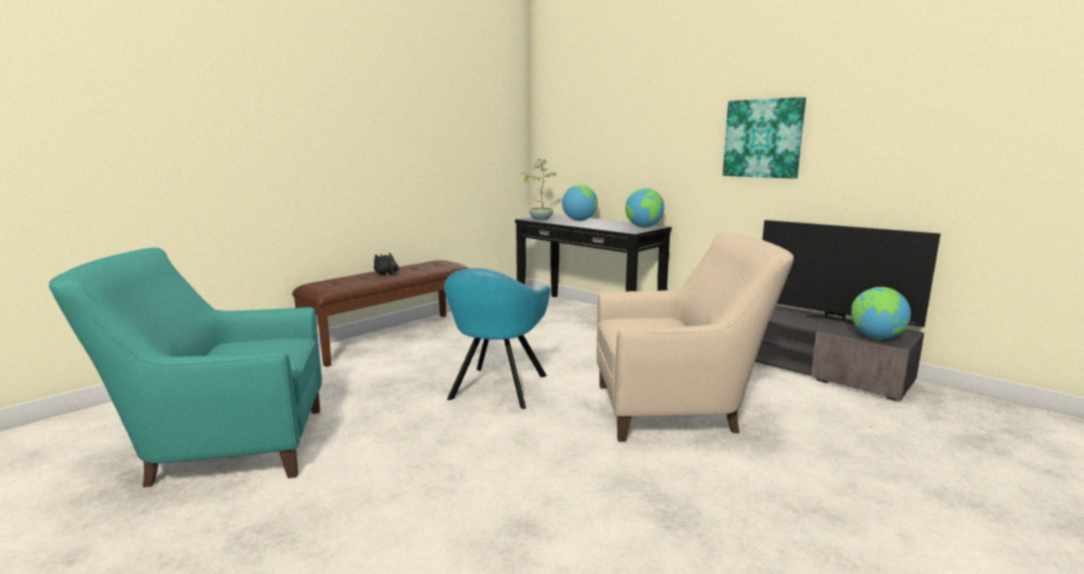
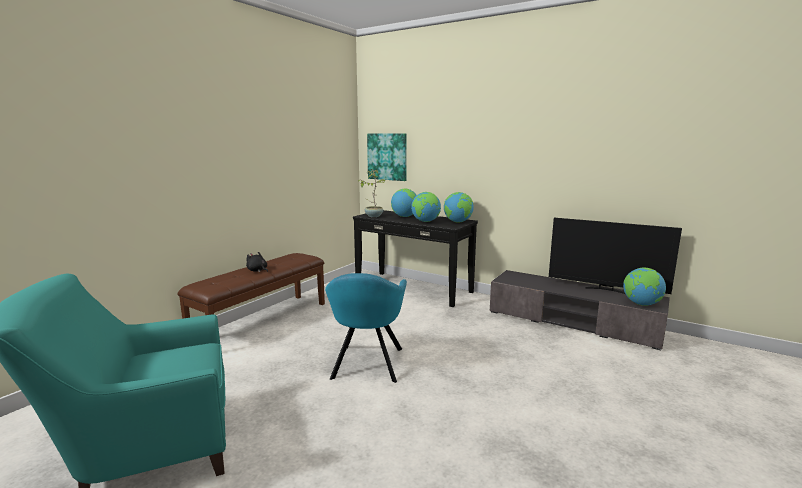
camera: 10 degrees left, 0 degrees up
(602, 226) = (425, 221): none -> globe
(680, 409) = (514, 371): beige armchair -> none
(763, 138) = (548, 156): picture -> picture (387, 156)

